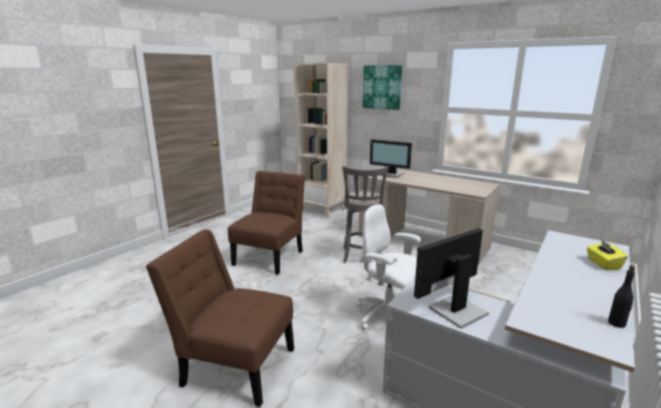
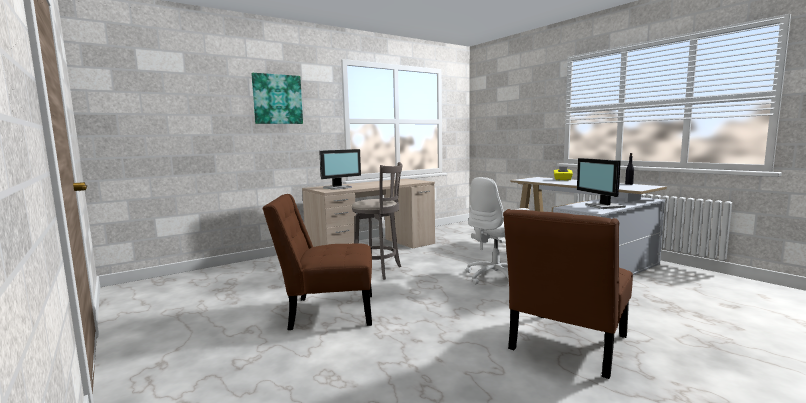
camera: 70 degrees left, 10 degrees down
(270, 256) = (327, 312): brown chair -> brown chair turned 45 degrees counterclockwise
(323, 210) = (222, 272): beige bookcase -> none

